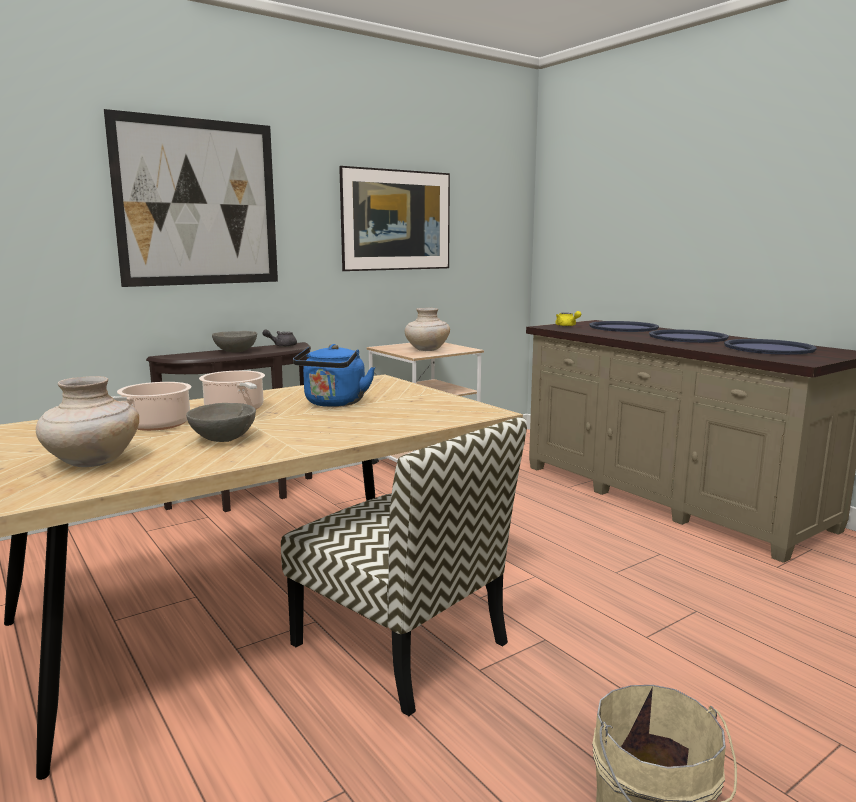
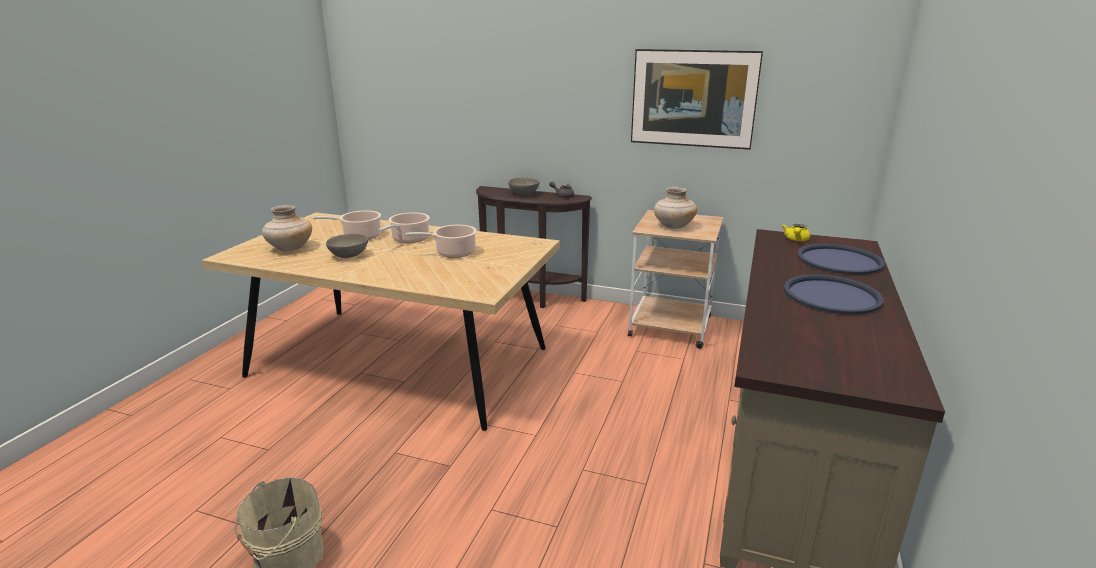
camera: 55 degrees right, 10 degrees up
(198, 203) = (518, 82): picture -> none
(334, 403) = (453, 253): blue kettle -> cooking pot
(403, 644) = (401, 417): chair -> none
(768, 348) = (833, 341): blue tray -> none

